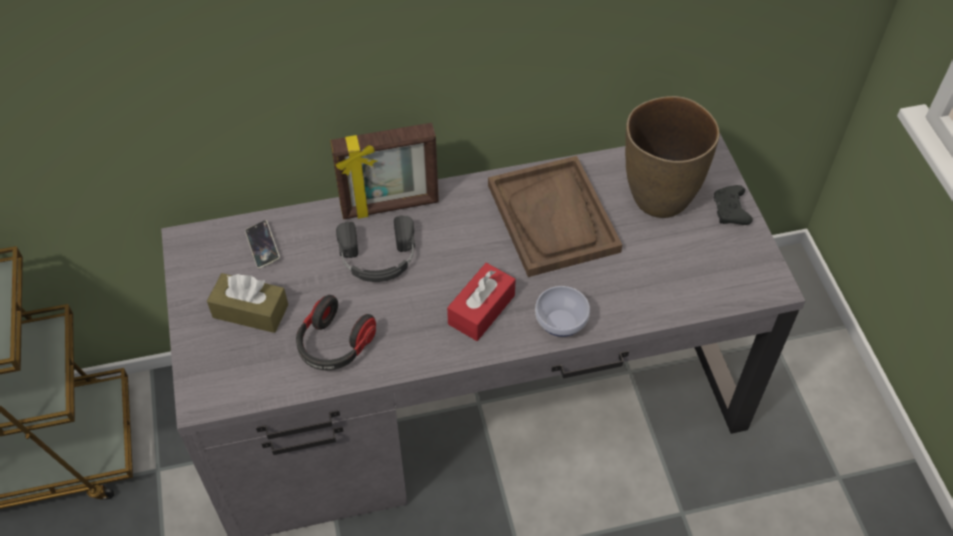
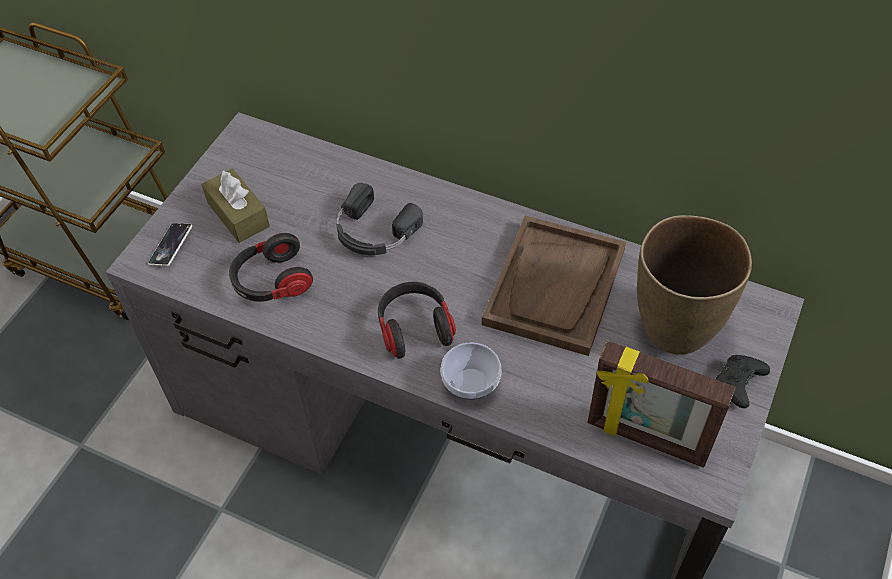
camera: 40 degrees right, 0 degrees up
(262, 246) = (295, 169): phone -> phone (171, 247)
(390, 206) = (423, 194): picture frame -> picture frame (647, 439)
(481, 309) = (414, 327): red tissue box -> headphones

